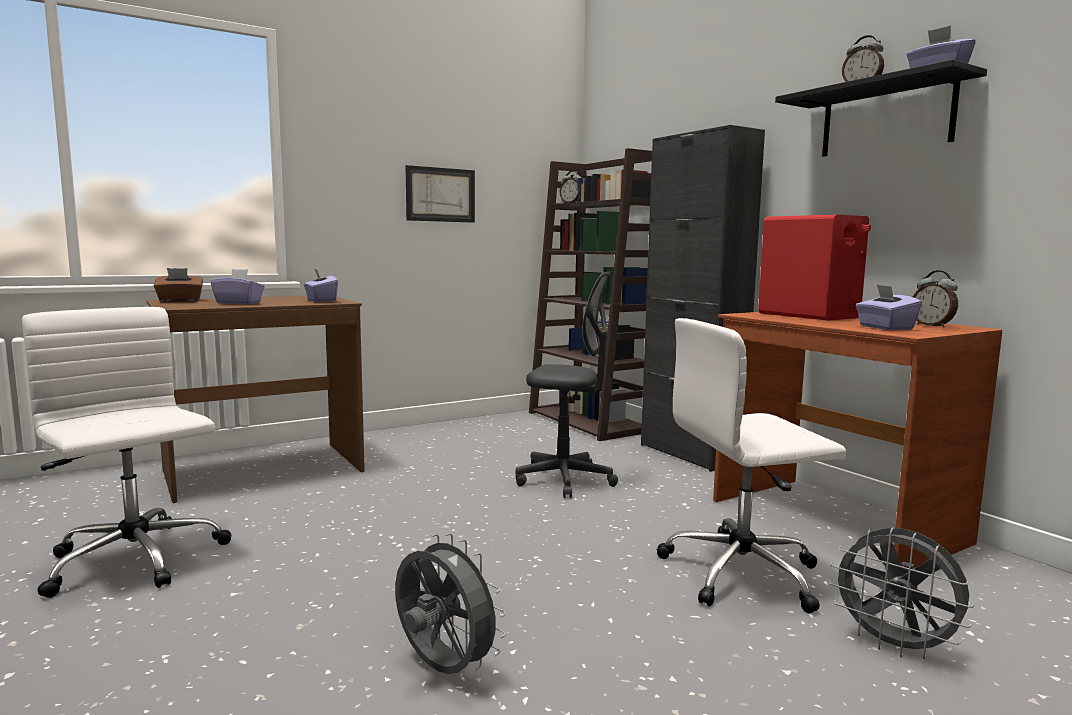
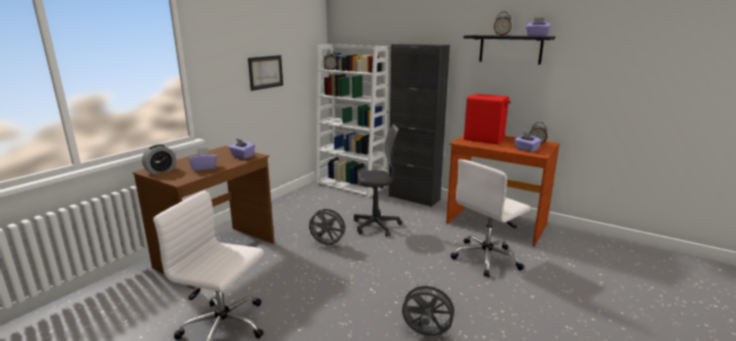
camera: 25 degrees left, 10 degrees up
(180, 301) = (161, 171): brown tissue box -> alarm clock
(590, 422) = (351, 185): brown bookcase -> white bookcase
(895, 646) = (554, 276): grey fan -> grey fan (328, 244)

